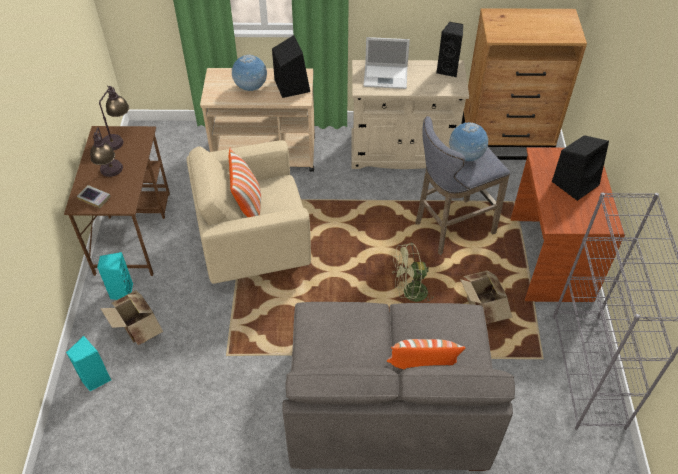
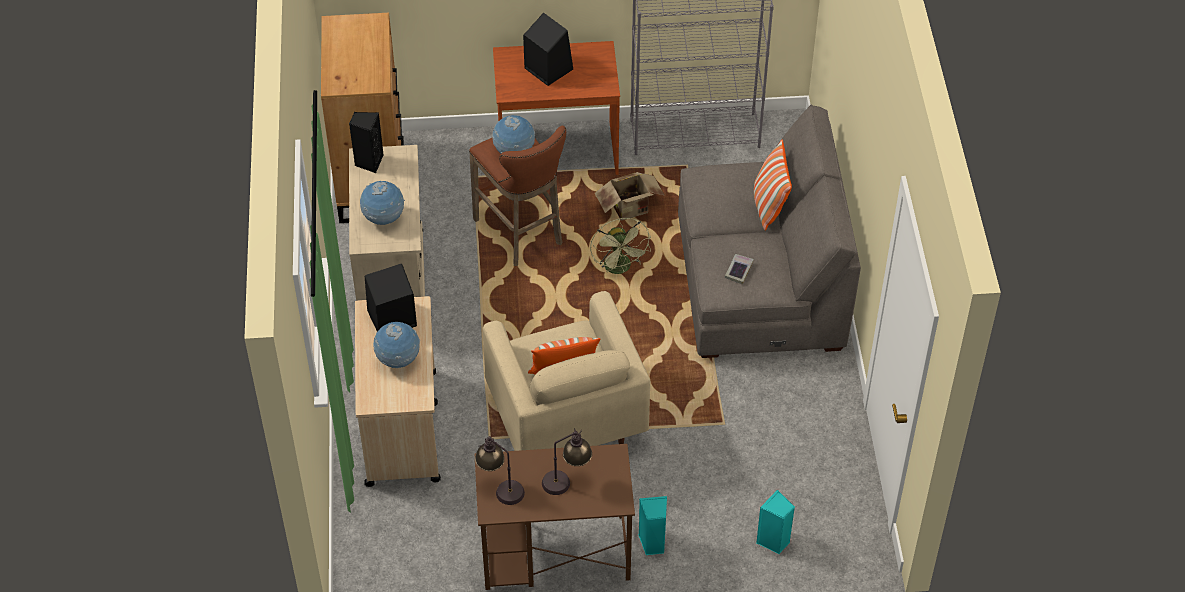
camera: 95 degrees left, 0 degrees up
(94, 198) = (607, 489): book -> book (738, 270)
(138, 329) = (702, 515): cardboard box -> none
(386, 76) = (383, 219): laptop -> globe
(450, 229) = (521, 234): grey stool -> brown stool

